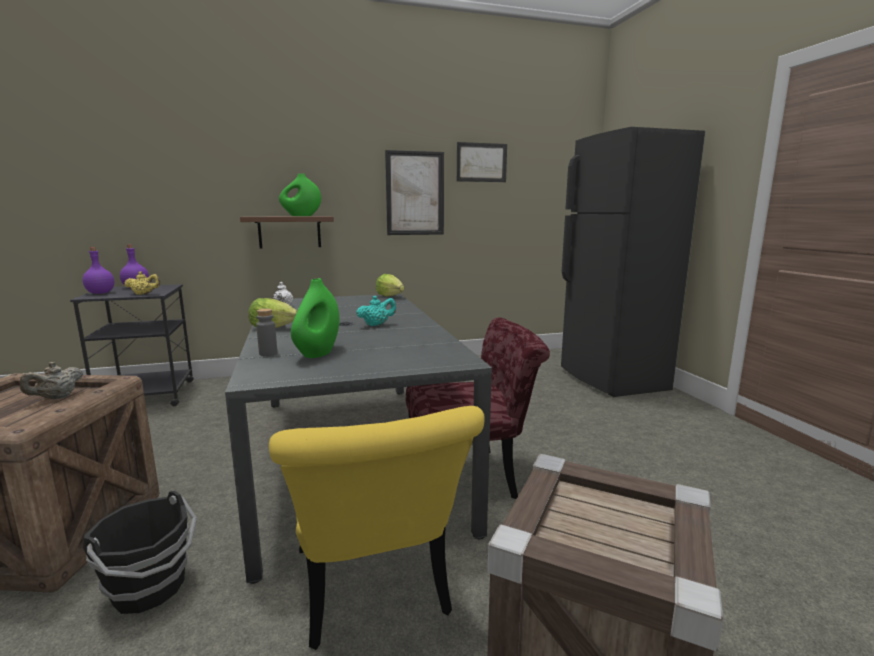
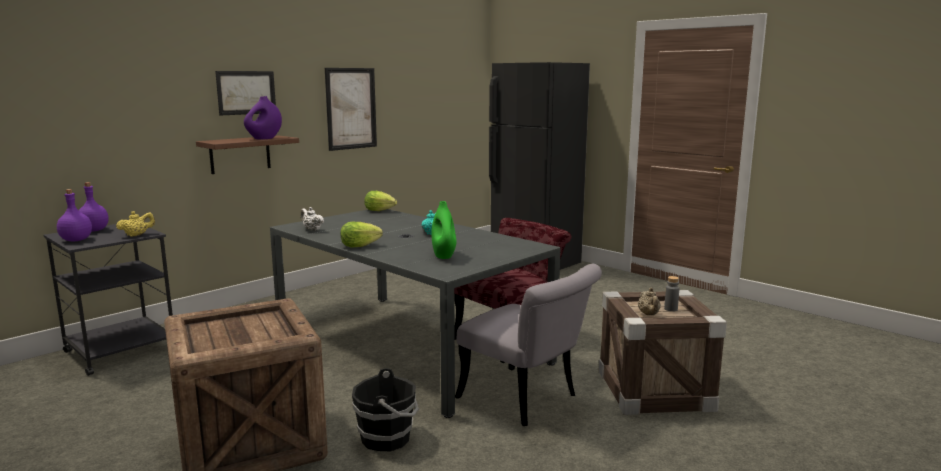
camera: 30 degrees left, 0 degrees up
(57, 398) = (255, 322): beige teapot -> beige teapot (649, 314)
(268, 353) = (410, 261): grey bottle -> grey bottle (670, 309)
(301, 216) = (264, 138): green vase -> purple vase
(375, 594) = (527, 400): yellow chair -> grey chair
(481, 162) = (403, 77): picture -> picture (246, 92)

